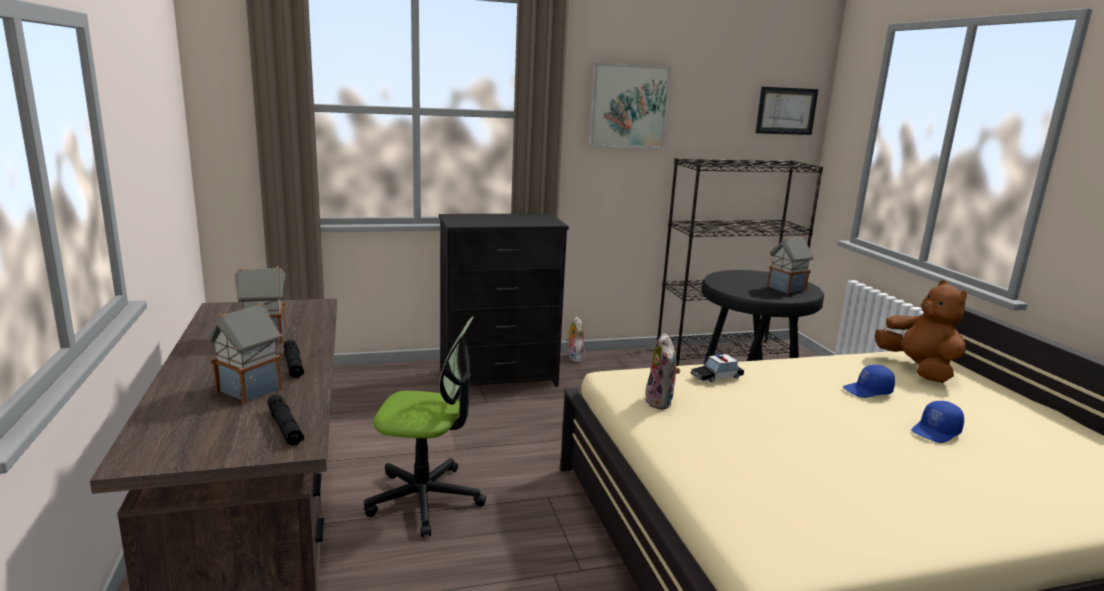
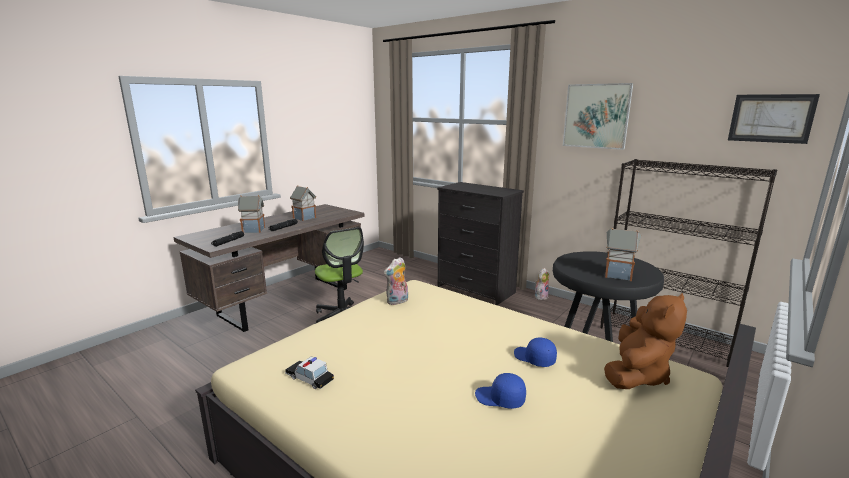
camera: 55 degrees right, 0 degrees up
(716, 376) = (459, 306): toy car -> toy car (309, 378)

